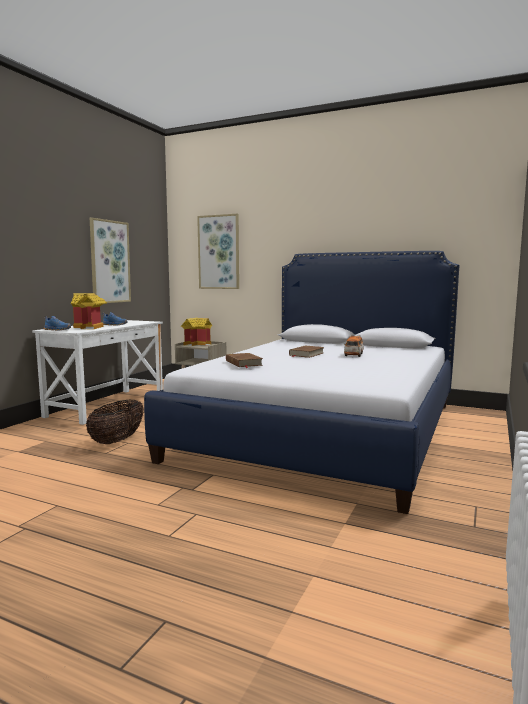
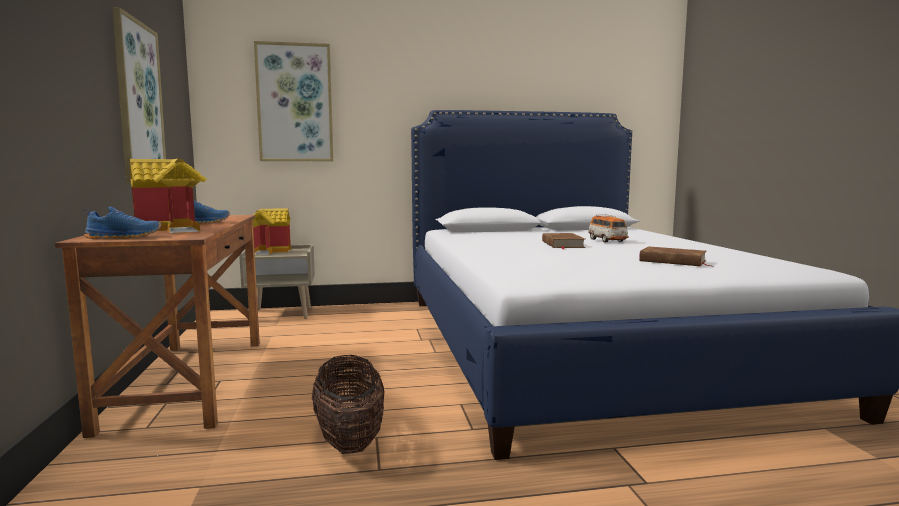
camera: 35 degrees left, 0 degrees up
(107, 406) = (189, 381): white desk -> brown desk
(243, 363) = (564, 262): brown book -> brown book (673, 261)

